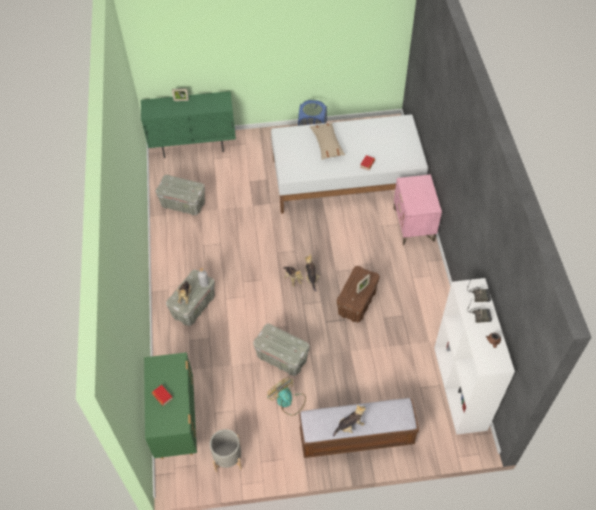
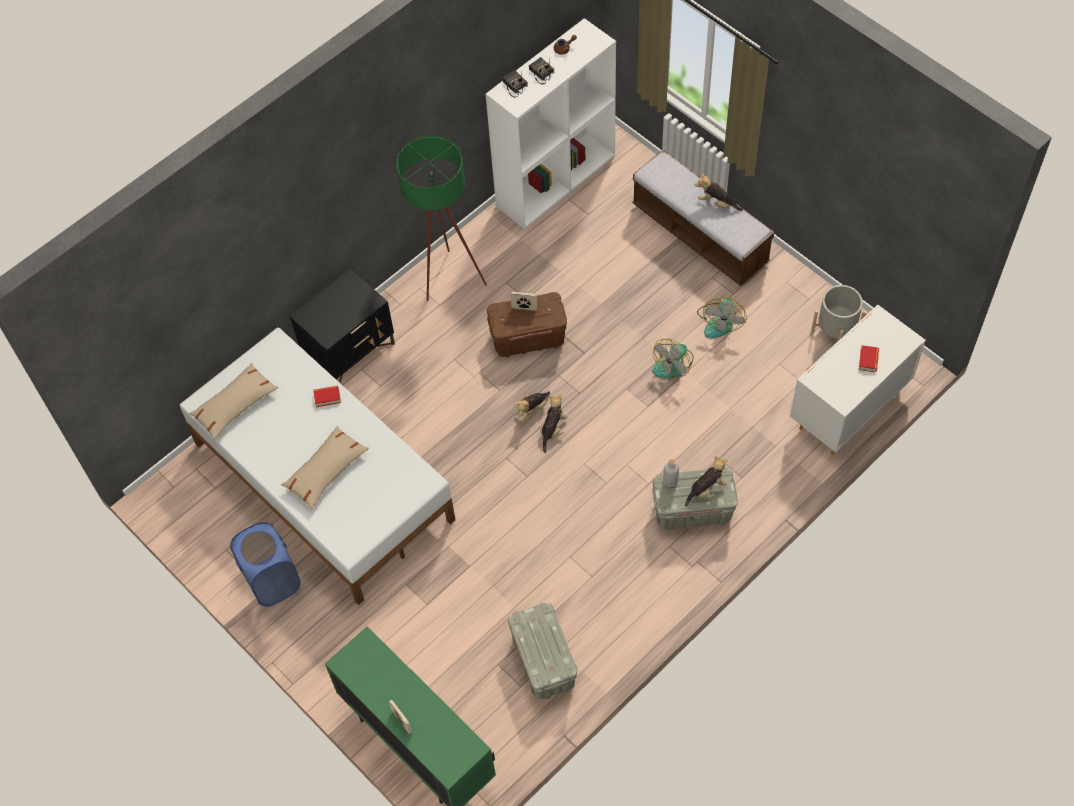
camera: 125 degrees left, 5 degrees up
(176, 421) = (847, 409): green dresser -> white dresser
(281, 358) = (673, 364): grey storage box -> fan
(393, 131) = (235, 405): none -> beige pillow
(413, 225) = (350, 351): pink nightstand -> black nightstand
(424, 289) = (448, 283): none -> green floor lamp

